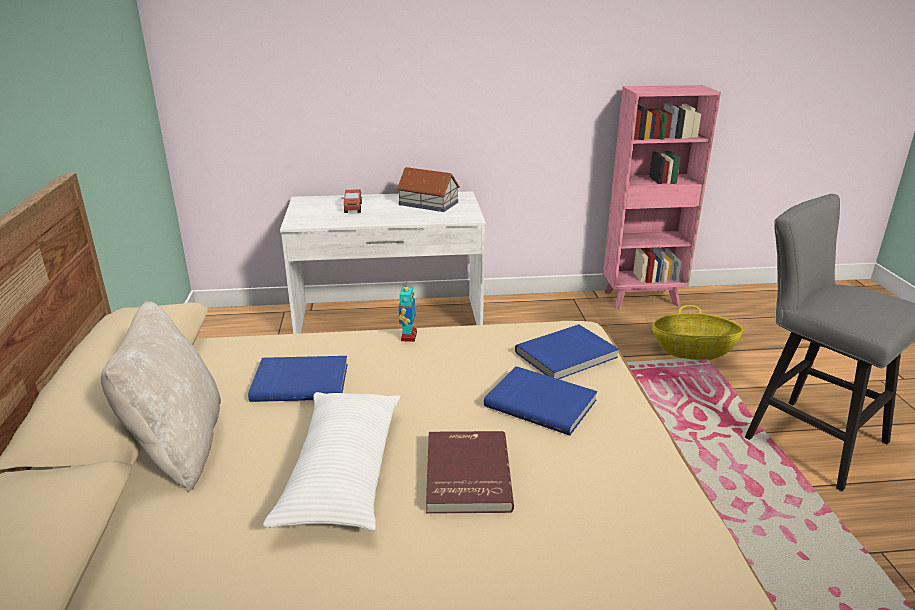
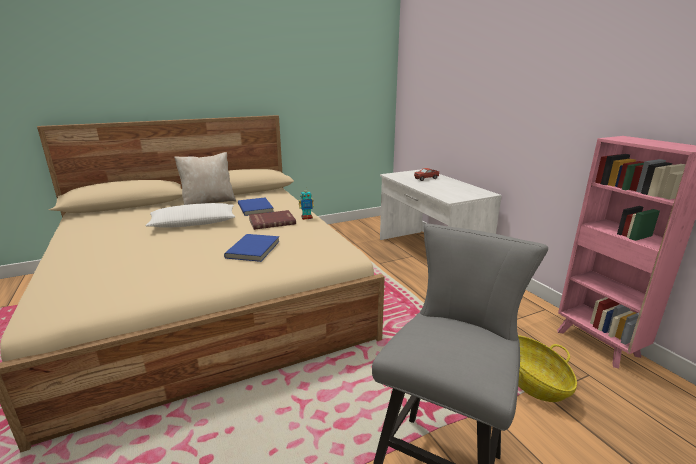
camera: 70 degrees right, 5 degrees down
(429, 203) = (458, 189): toy house -> none
(465, 474) = (189, 240): red book -> red book (272, 221)
(567, 356) = (306, 250): blue book -> none

